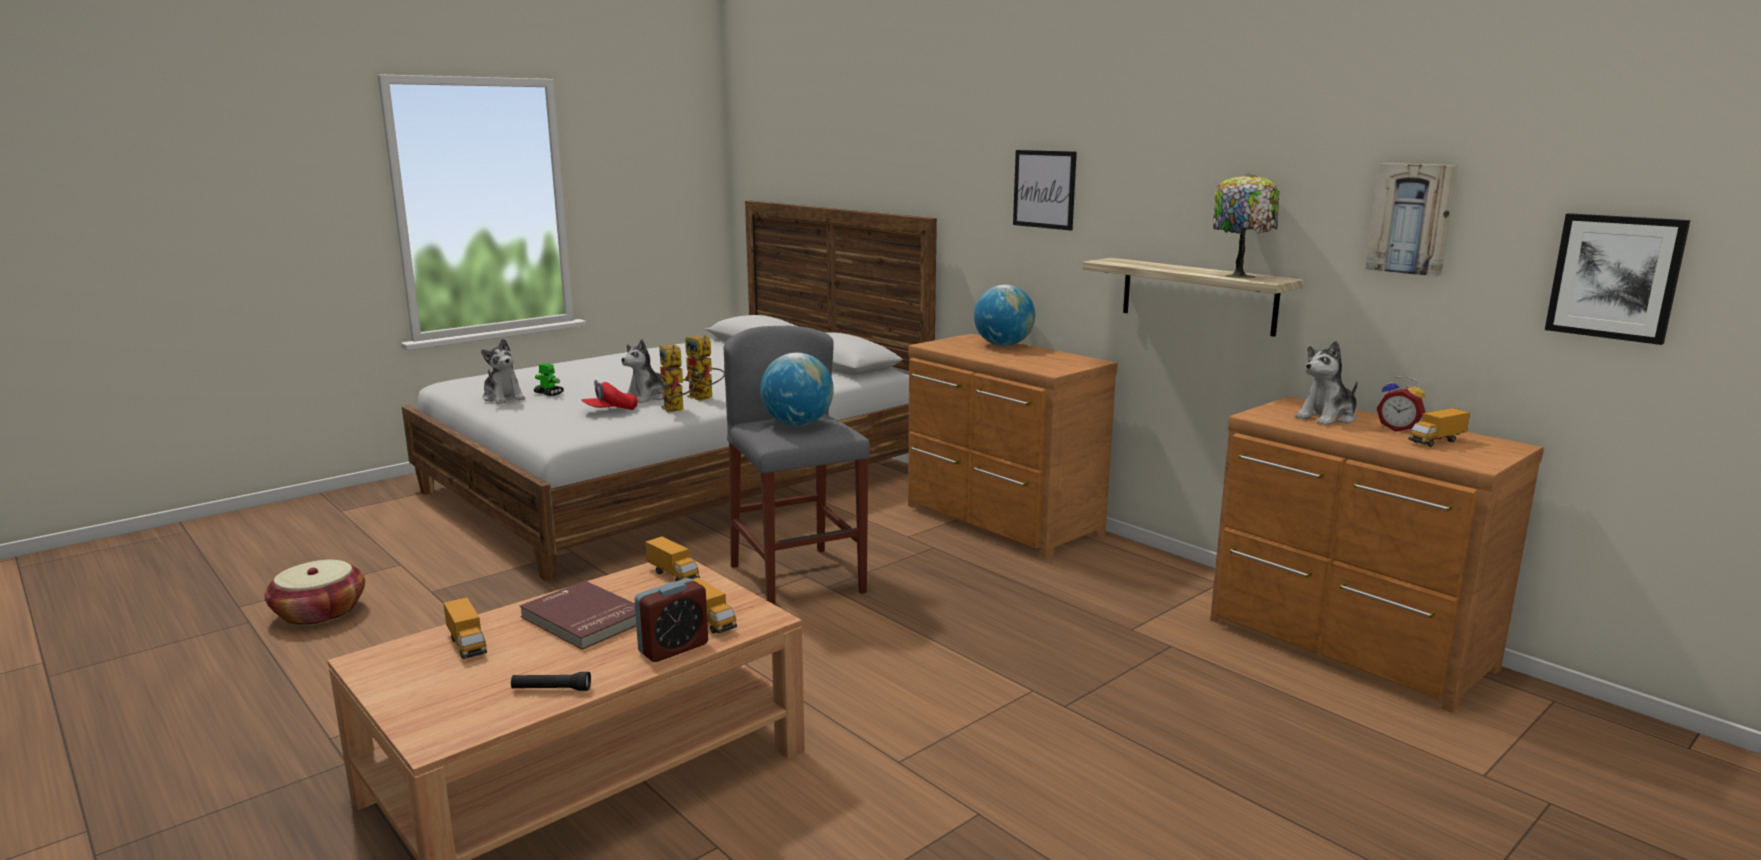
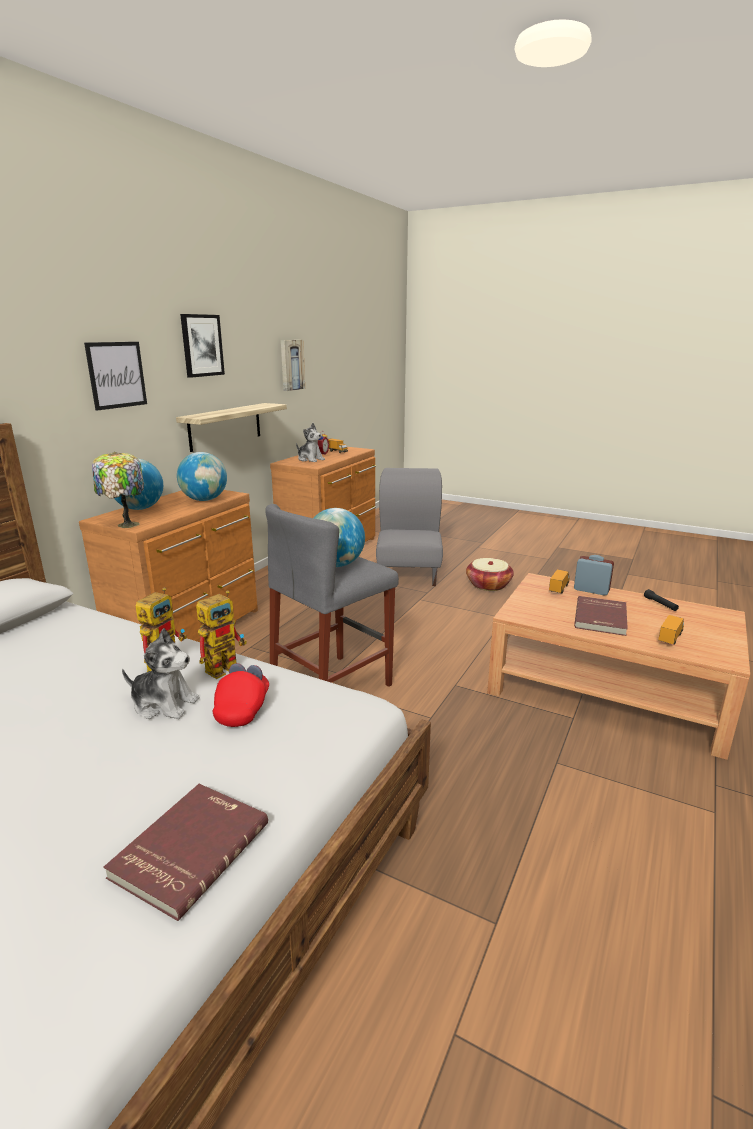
camera: 110 degrees left, 5 degrees up
(320, 613) = (622, 1010): basket -> basket (488, 585)
(503, 398) = (189, 849): plush toy -> red book
(548, 393) = (149, 806): toy robot -> none
(610, 411) = (243, 708): red cap -> red cap turned 120 degrees counterclockwise
(673, 575) = (525, 610): toy truck -> none
(1027, 362) = (204, 500): none -> globe
(1180, 708) = (409, 573): none -> grey chair
(1240, 275) = (258, 406): table lamp -> table lamp (126, 524)
(1615, 277) = (334, 378): picture -> picture (202, 345)

